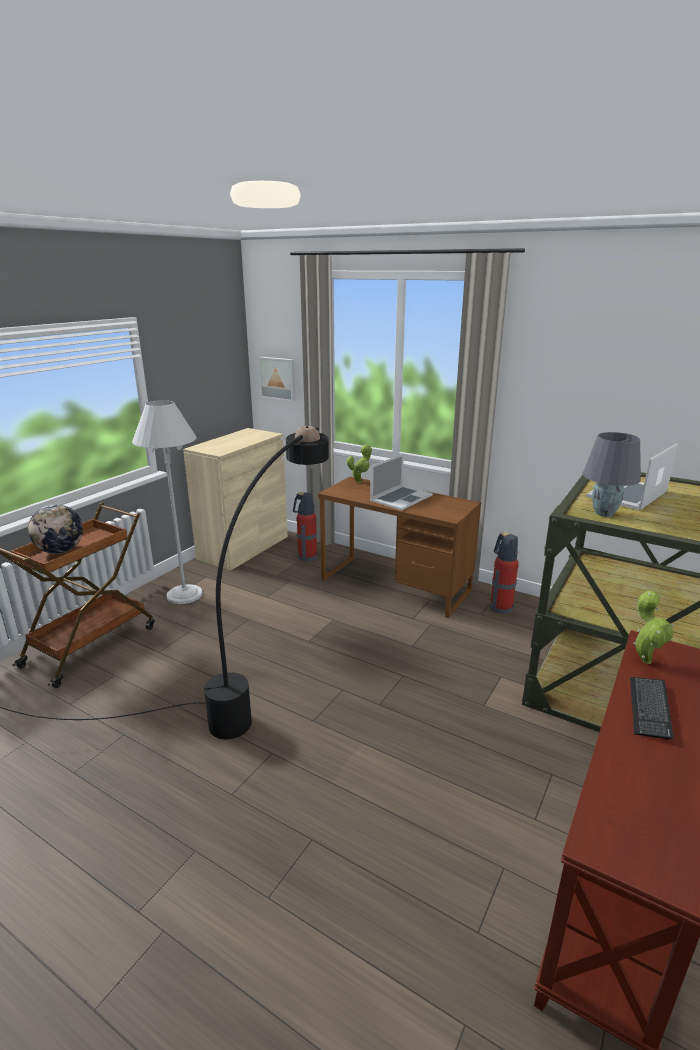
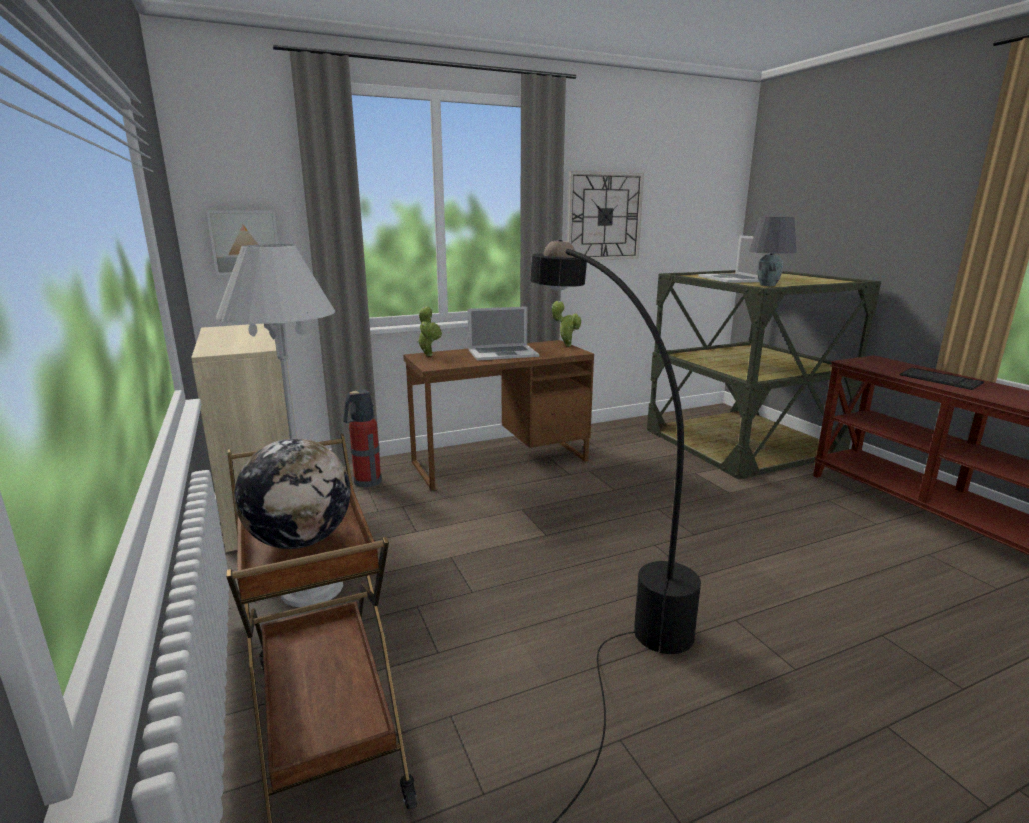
camera: 55 degrees left, 5 degrees down
(401, 498) = (502, 353): laptop -> laptop turned 90 degrees clockwise
(500, 607) = (596, 438): fire extinguisher -> none
(563, 390) = (604, 217): none -> wall clock
(645, 659) = (874, 367): potted plant -> potted plant (566, 345)

